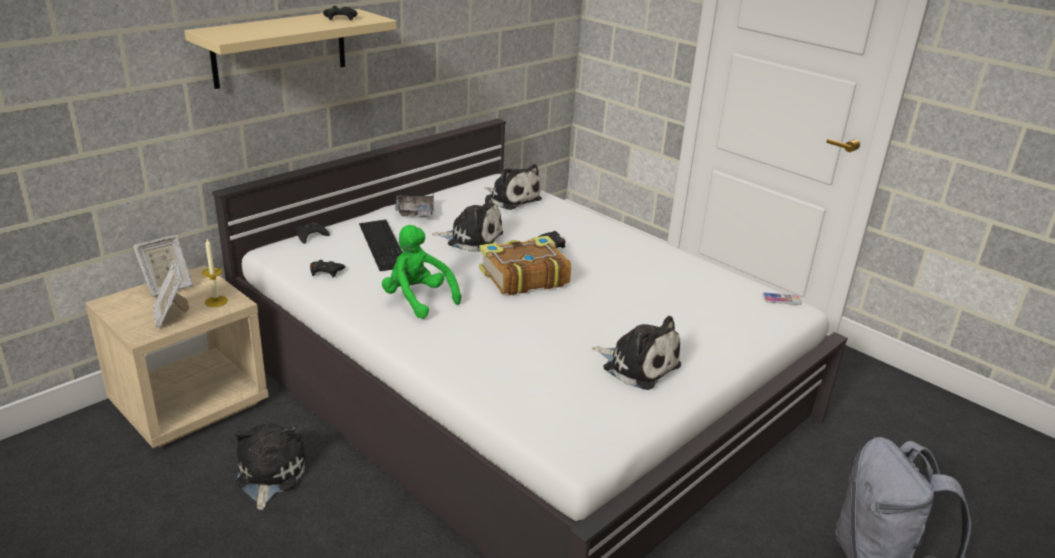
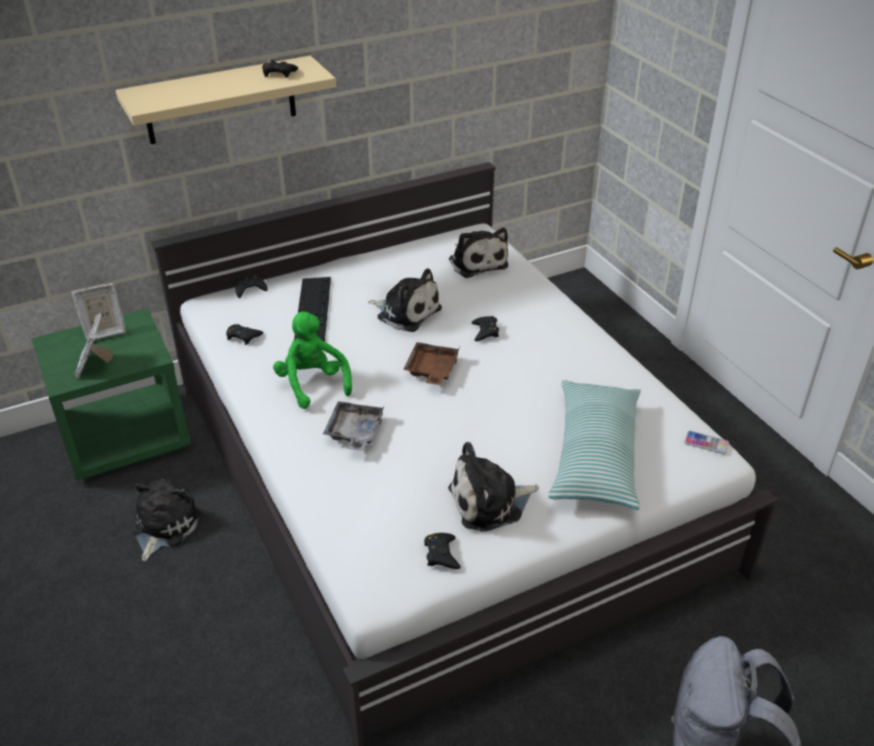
camera: 20 degrees right, 10 degrees up
(190, 403) = (125, 437): beige nightstand -> green nightstand
(216, 301) = (139, 354): candle -> none
(415, 213) = (365, 271): grey tray -> grey tray (354, 433)
(522, 277) = (431, 370): book -> brown tray
(621, 410) = (441, 554): none -> black game controller
(637, 365) = (490, 502): plush toy -> plush toy turned 105 degrees clockwise
(701, 319) = (595, 455): none -> pillow

